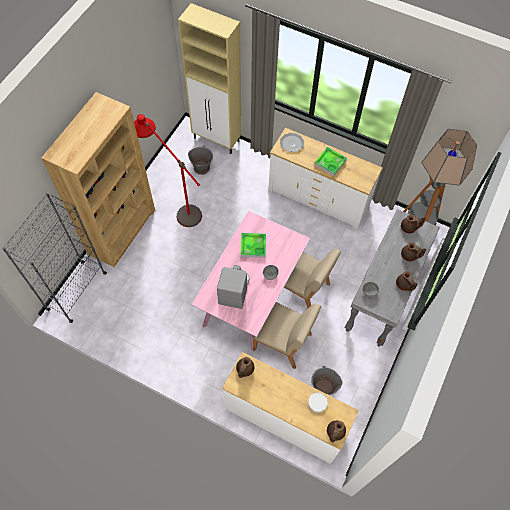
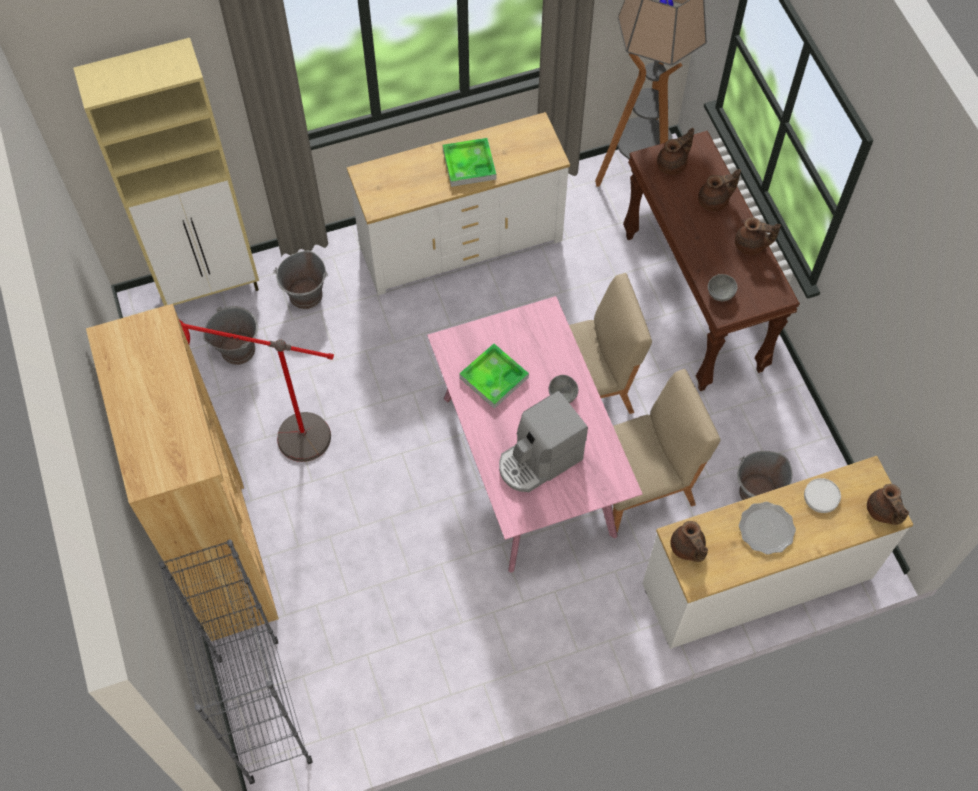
camera: 45 degrees left, 0 degrees up
(234, 289) = (539, 461): coffee machine -> coffee machine turned 90 degrees counterclockwise
(244, 169) = (306, 295): none -> grey bucket
(291, 143) = (383, 182): plate -> plate (766, 529)
(382, 296) = (694, 302): grey console table -> brown console table

